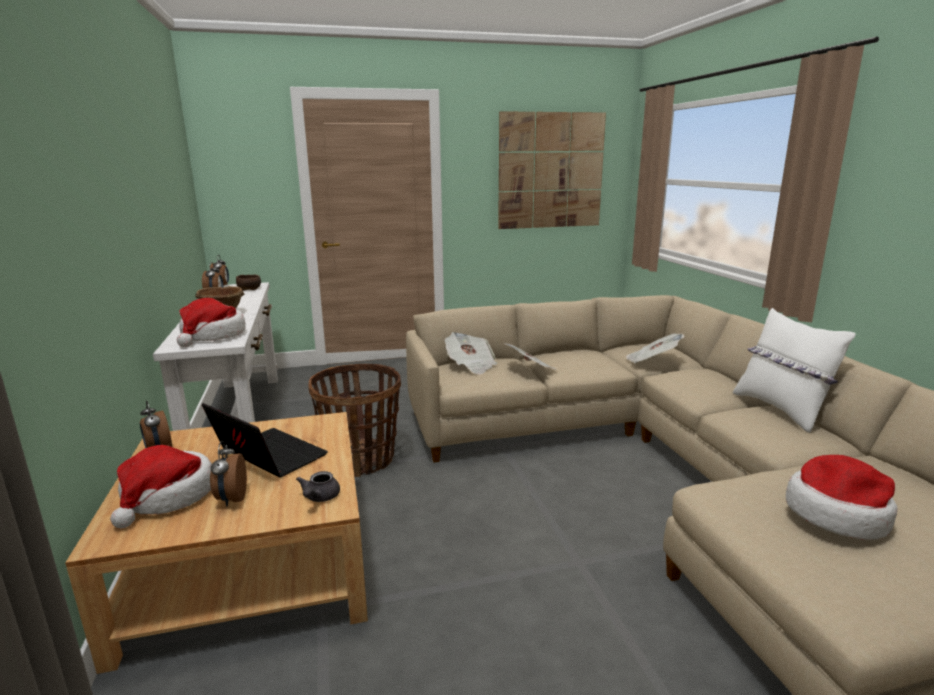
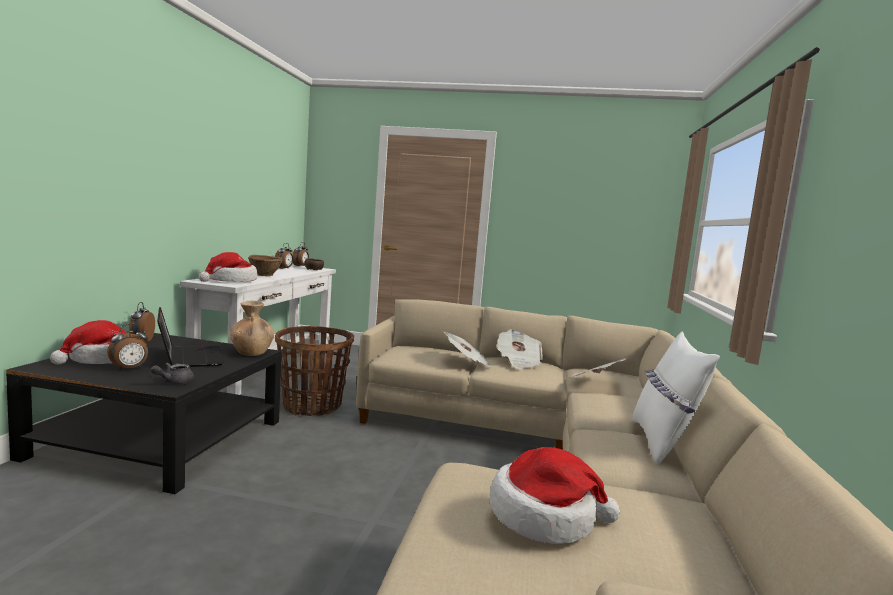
camera: 25 degrees right, 10 degrees down
(231, 499) = (129, 369): alarm clock -> alarm clock turned 150 degrees counterclockwise
(252, 563) = (161, 438): beige coffee table -> black coffee table
(322, 425) = (251, 353): none -> brown vase
(471, 365) = (422, 349): newspaper -> newspaper (518, 362)
(551, 171) = (595, 208): picture -> none

